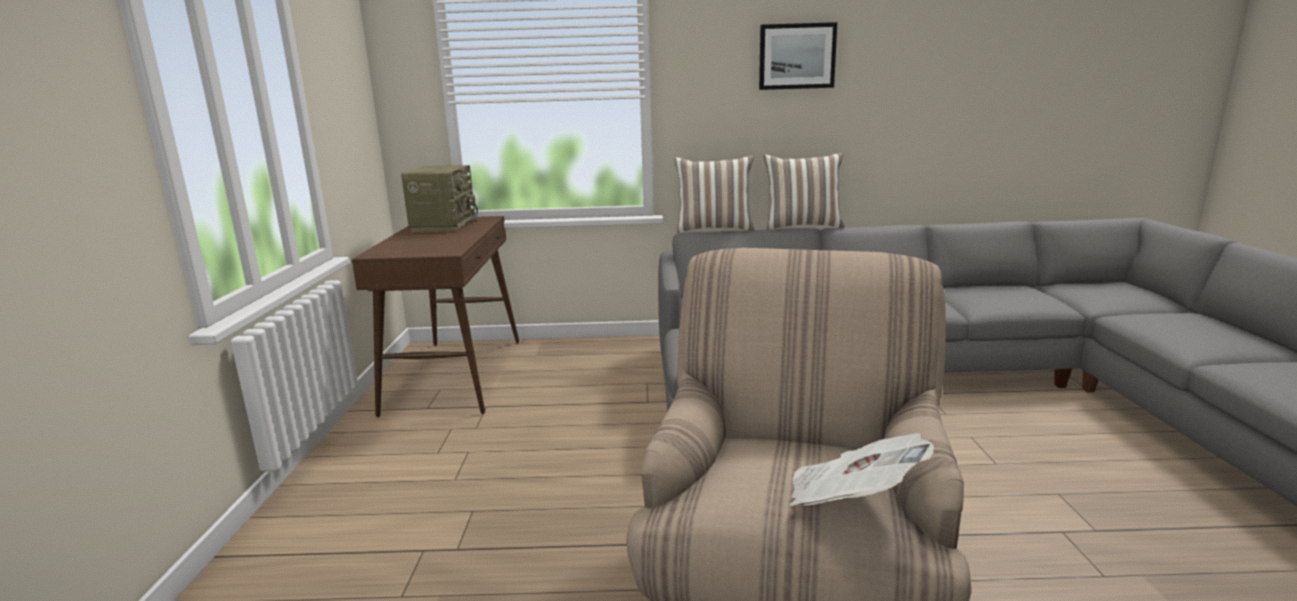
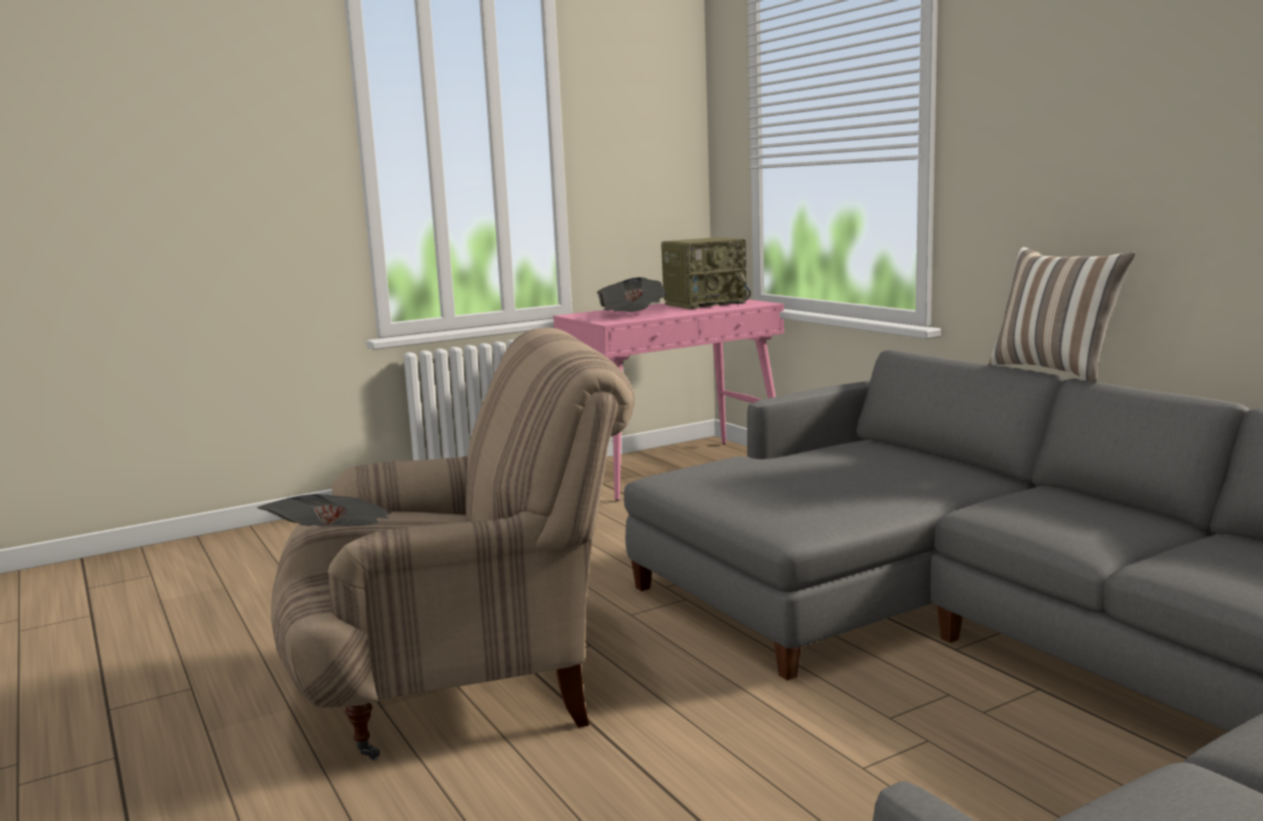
camera: 60 degrees right, 5 degrees down
(440, 244) = (632, 316): none -> newspaper
(455, 374) = (676, 469): brown console table -> pink console table
(714, 229) = (941, 353): pillow -> none
(797, 56) = (1124, 85): picture -> none

